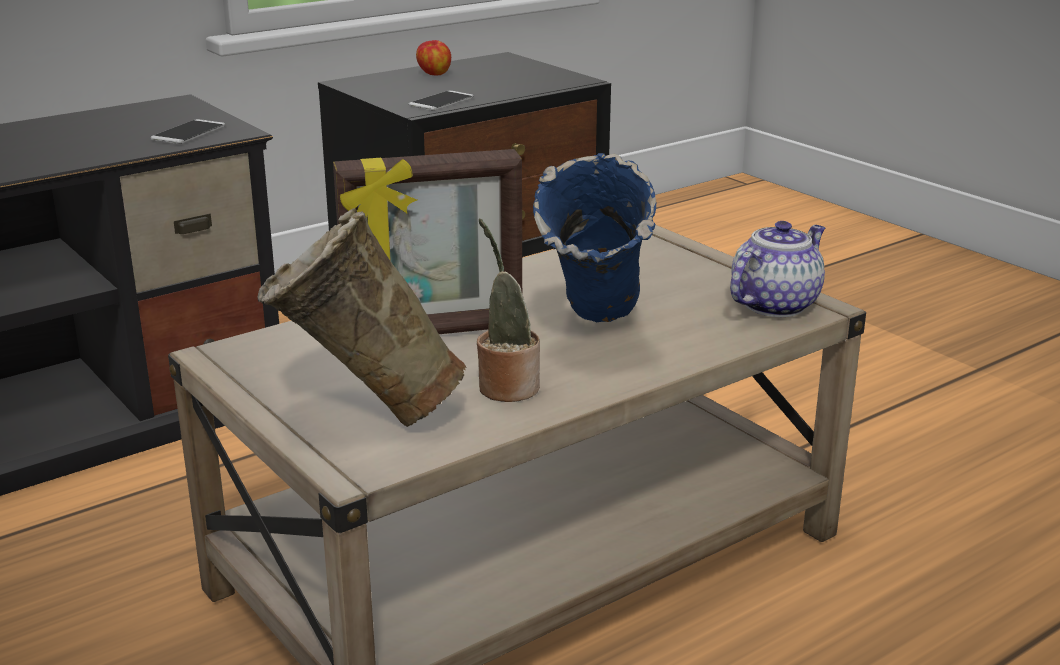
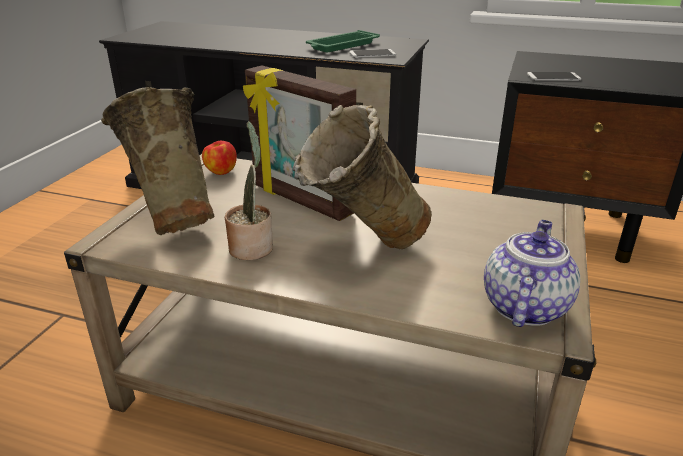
camera: 55 degrees right, 5 degrees up
(106, 135) = (342, 46): none -> green tray
(434, 74) = (595, 62): apple -> apple (220, 172)
(595, 336) = (361, 250): blue vase -> beige vase
(775, 304) = (524, 305): teapot -> teapot turned 75 degrees counterclockwise

